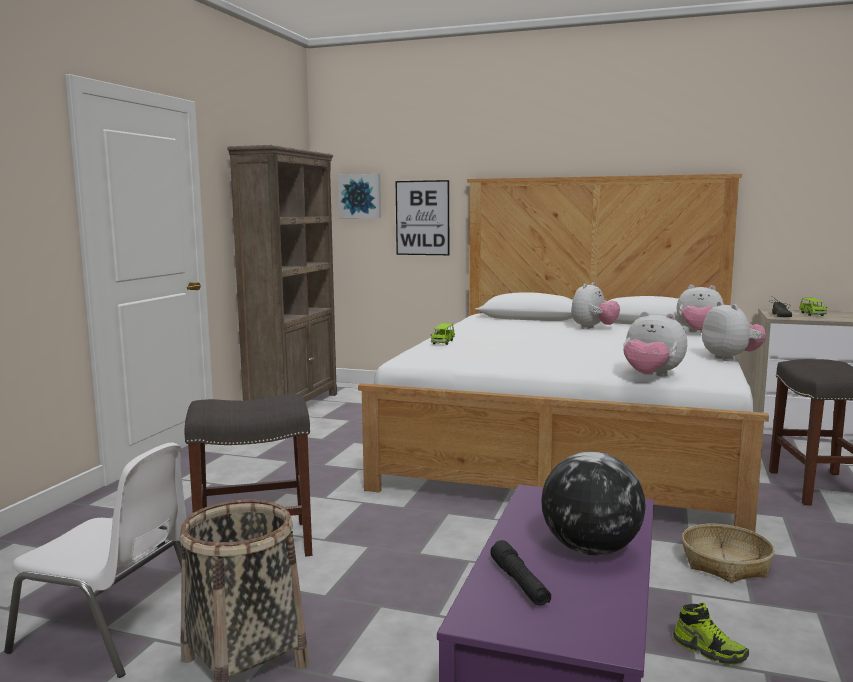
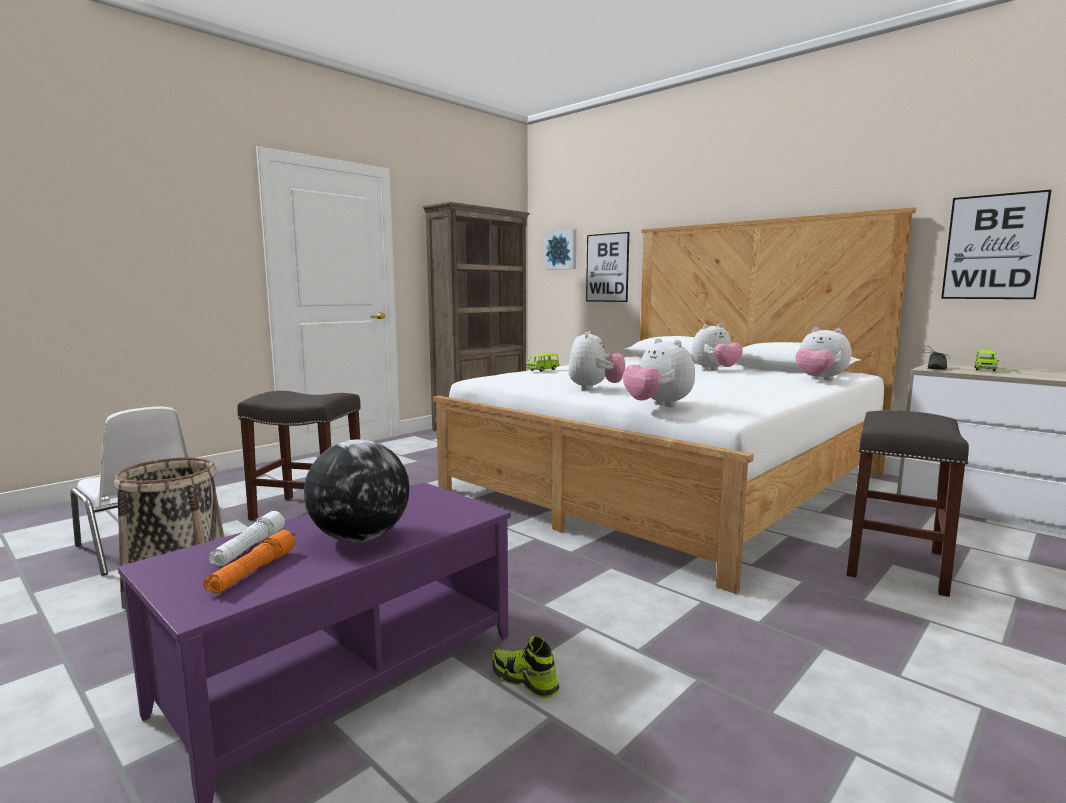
camera: 25 degrees right, 0 degrees up
(519, 583) = (249, 548): black flashlight -> white flashlight
(576, 603) = (253, 572): none -> orange flashlight
(709, 651) = (524, 680): shoe -> shoe turned 150 degrees clockwise
(726, 564) = (666, 610): basket -> none
(730, 358) = (792, 401): plush toy -> plush toy (595, 388)
(802, 210) = (993, 247): none -> picture

